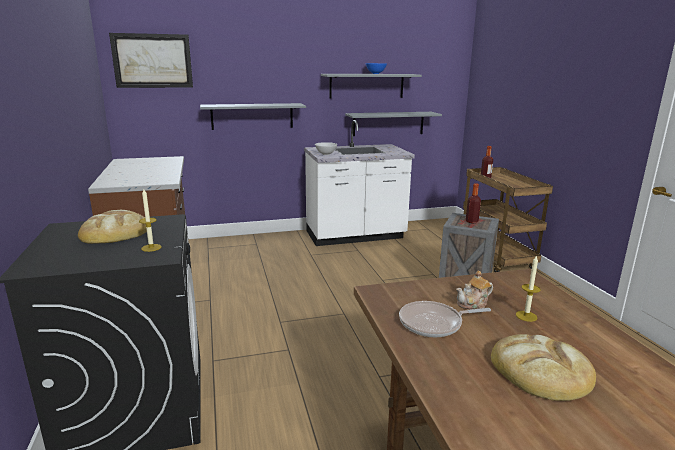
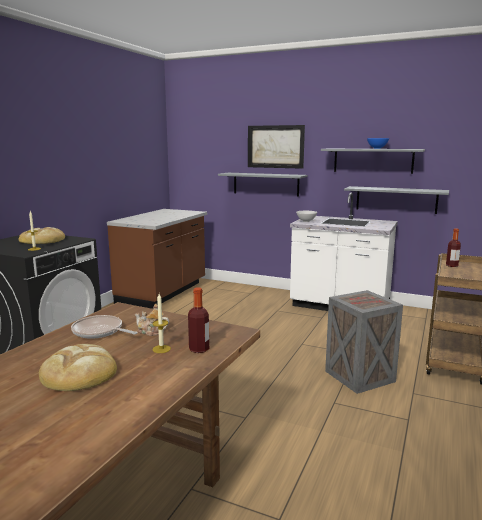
camera: 40 degrees right, 5 degrees down
(152, 61) = (198, 138): picture -> picture (275, 146)
(471, 221) = (365, 300): bottle -> bottle (199, 349)

